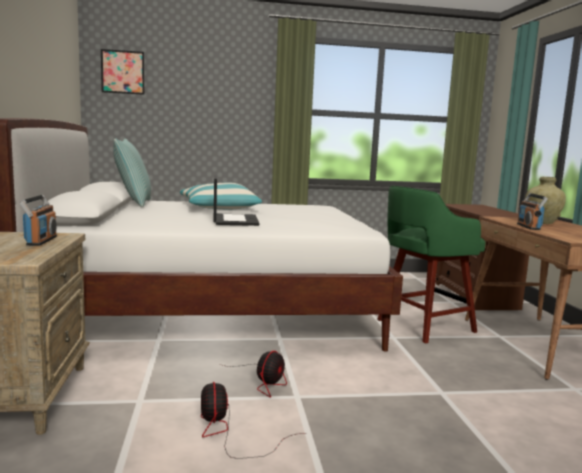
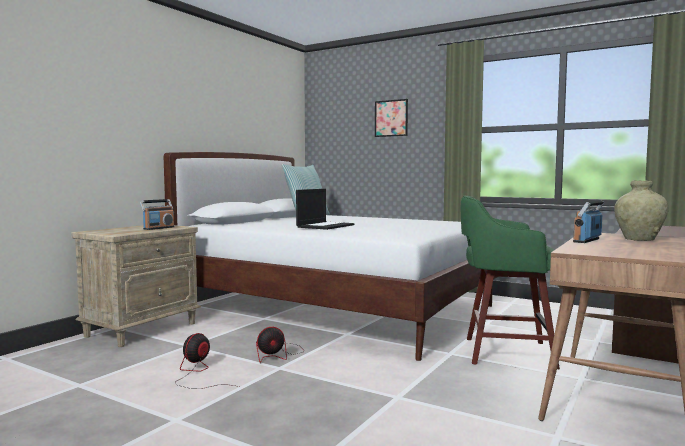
camera: 40 degrees right, 5 degrees down
(123, 72) = (331, 112): picture -> picture (391, 118)
(219, 208) = (357, 220): pillow -> none

